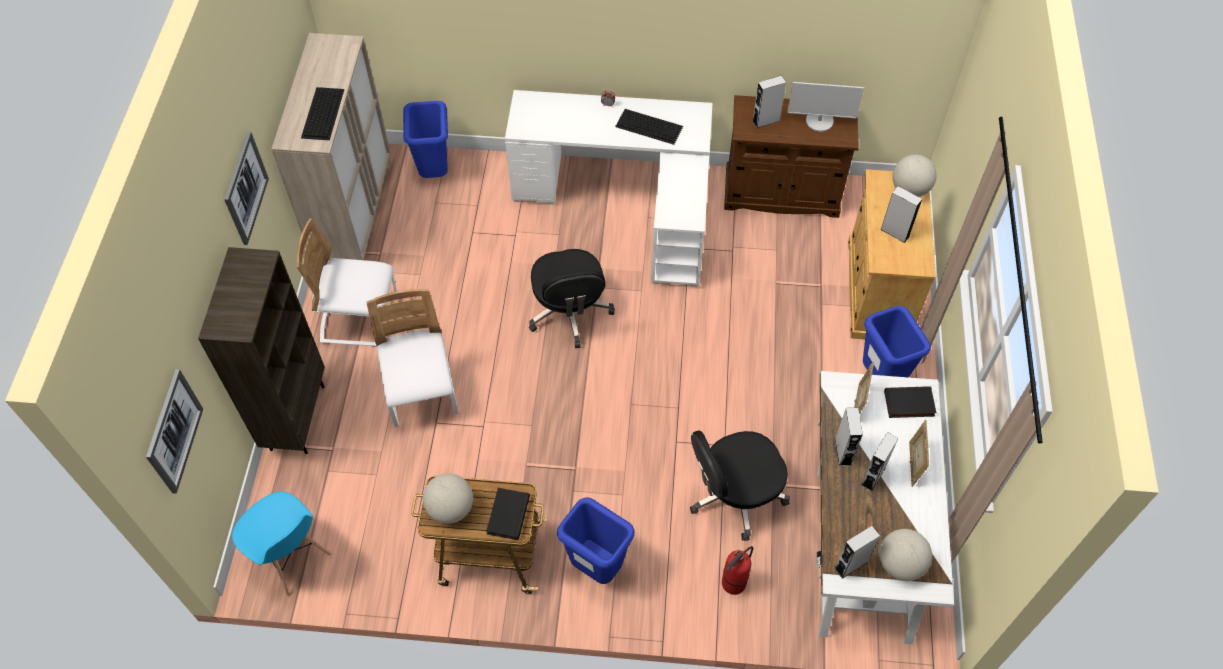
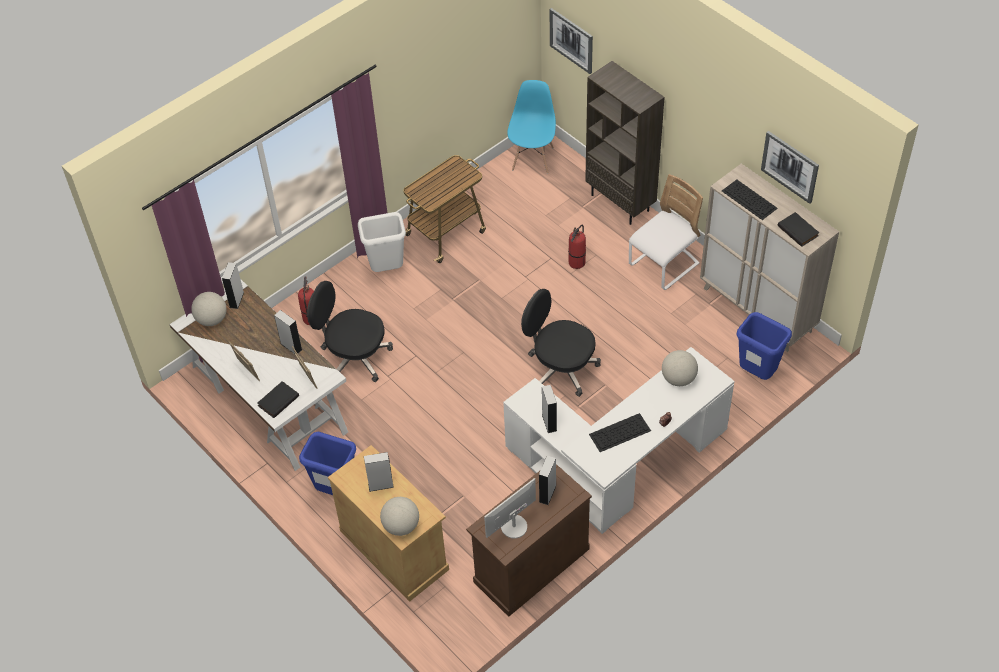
camera: 135 degrees right, 5 degrees down
(245, 188) = (704, 123): picture -> picture (790, 166)
(291, 558) = (533, 158): blue chair -> blue chair turned 105 degrees clockwise
(422, 394) = (577, 263): white chair -> fire extinguisher
(451, 508) = (455, 174): globe -> globe (678, 379)
(507, 514) = (426, 191): black book -> black book (798, 231)
(597, 568) = (386, 269): blue trash can -> white trash can
(735, 495) = (354, 357): black office chair -> black office chair turned 90 degrees counterclockwise
(873, 476) = (263, 348): grey speaker -> grey speaker (549, 422)

